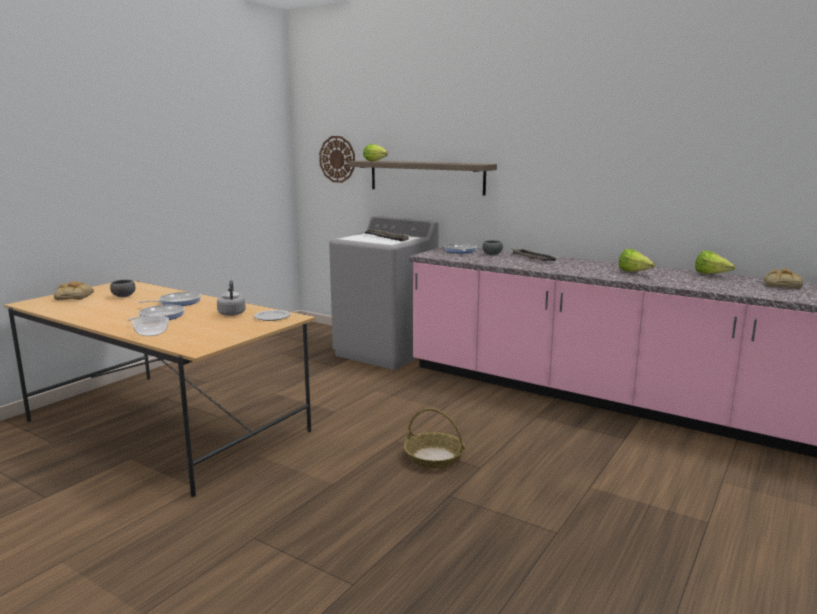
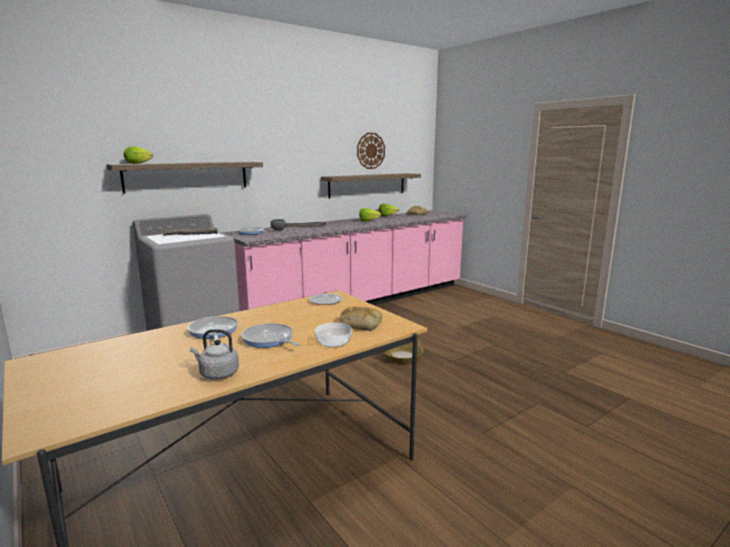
camera: 70 degrees left, 0 degrees up
(74, 296) = (62, 394): bread -> bread (359, 324)
(123, 296) = (126, 360): grey bowl -> none
(232, 313) = (295, 312): grey kettle -> grey kettle (217, 374)
(337, 159) = (63, 164): wall clock -> wall clock (370, 150)
(689, 214) = (367, 185): none -> shelf

